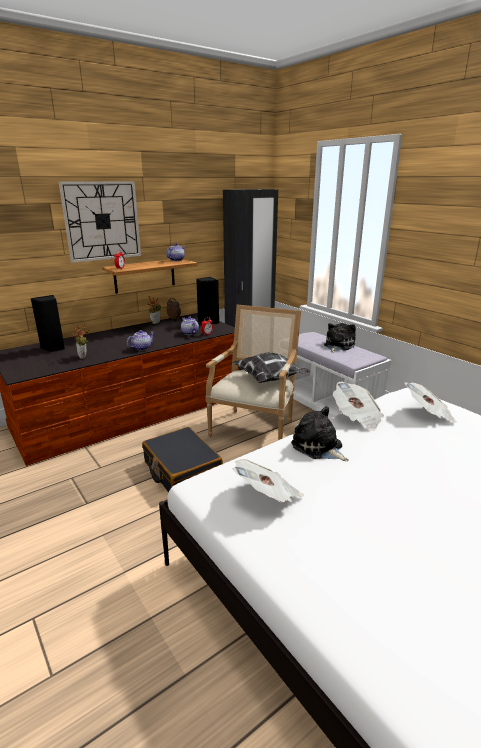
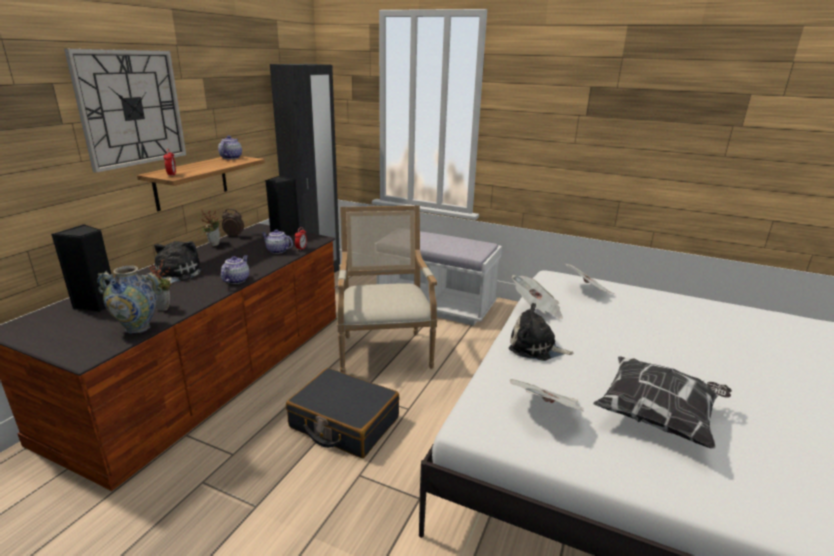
camera: 30 degrees left, 0 degrees up
(58, 365) = (138, 328): none -> vase
(270, 379) = (400, 289): pillow -> pillow (658, 417)
(338, 345) = (443, 239): plush toy -> plush toy (175, 275)

